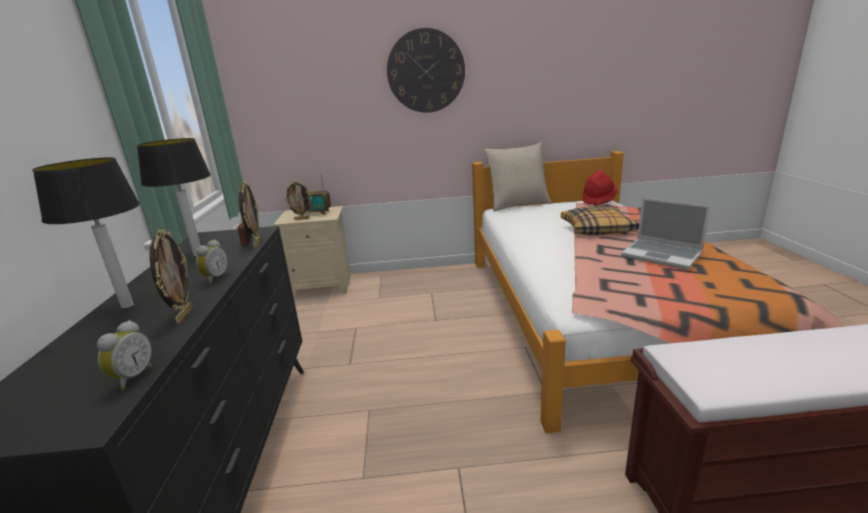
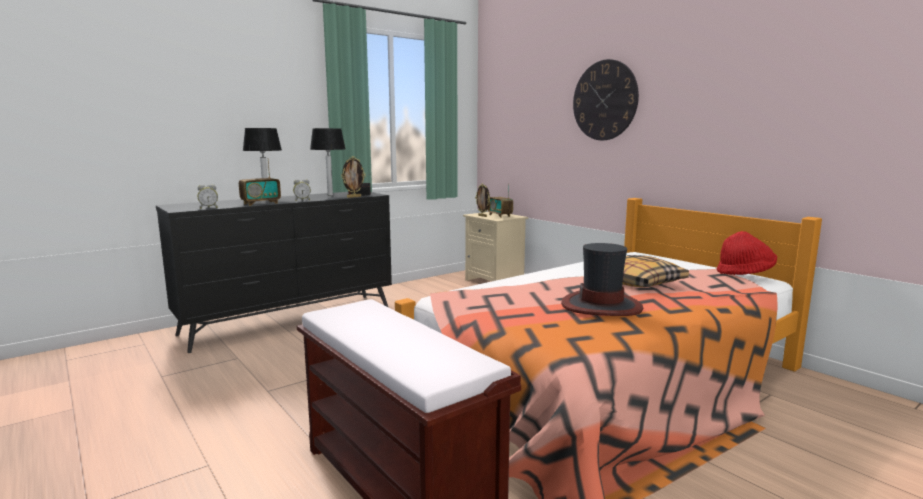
camera: 55 degrees right, 10 degrees down
(183, 315) = (261, 203): picture frame -> radio
(517, 205) = (664, 255): beige pillow -> none
(662, 255) = (602, 306): laptop -> hat

